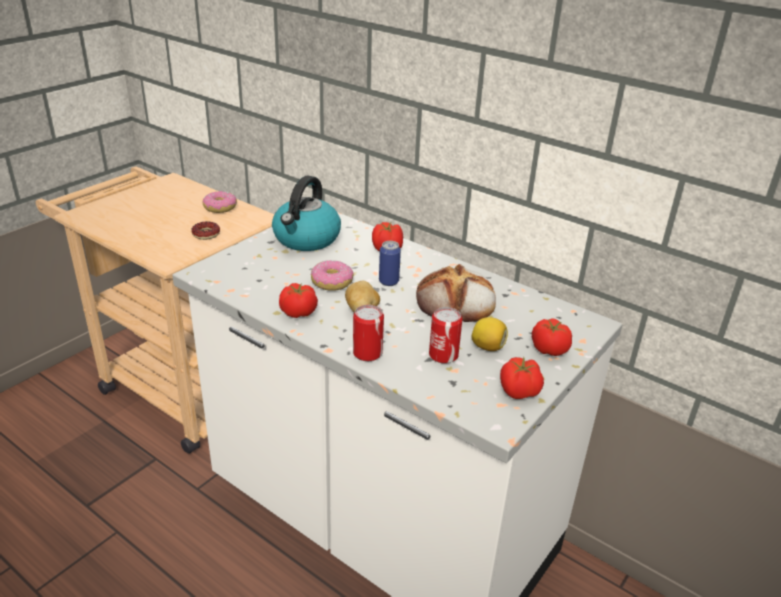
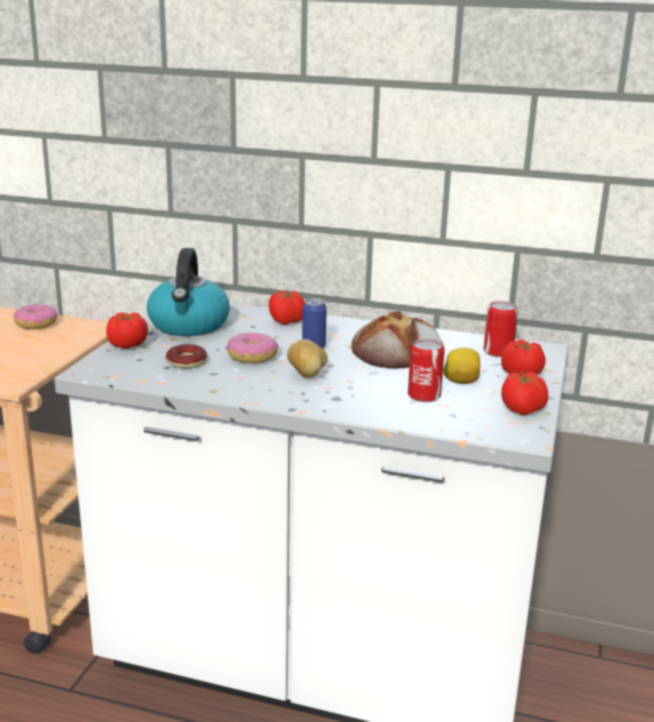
camera: 20 degrees left, 10 degrees down
(206, 234) = (39, 350): donut -> donut (186, 362)
(298, 313) = (239, 387): tomato -> tomato (127, 345)
(367, 353) = (345, 407): can -> can (498, 352)

